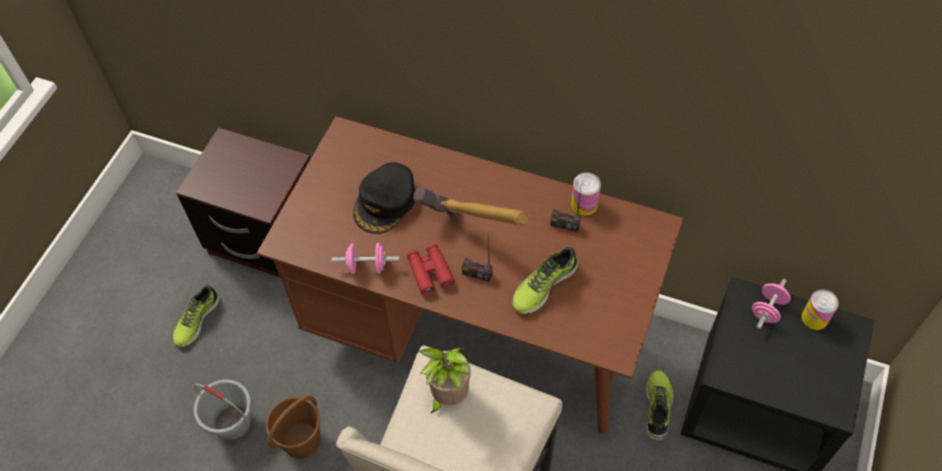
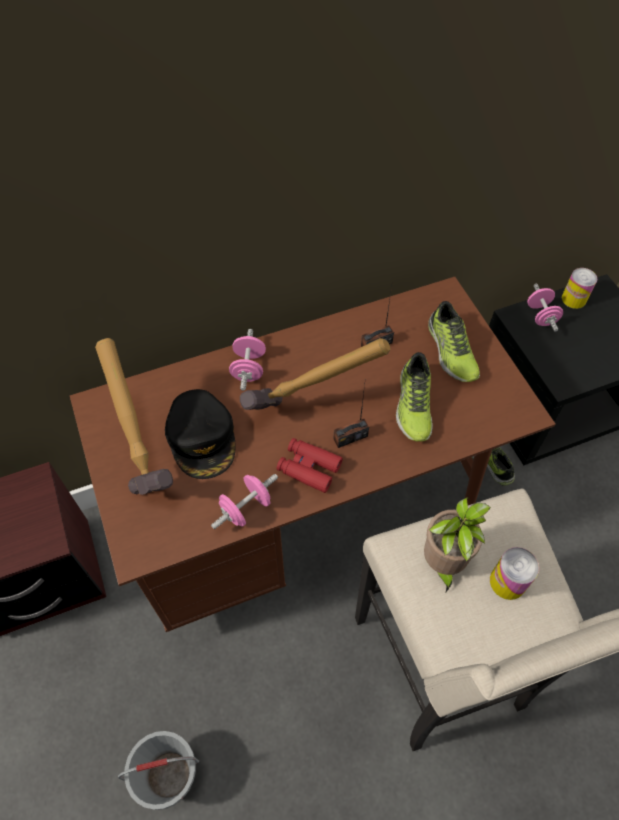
camera: 45 degrees left, 0 degrees up
(196, 319) = (38, 711): shoe -> shoe (450, 351)
(302, 440) = (249, 729): brown bucket -> none
(346, 186) = (147, 451): none -> hammer
(460, 178) = (248, 368): none -> pink dumbbell
(584, 204) = (373, 317): can -> can (507, 582)

